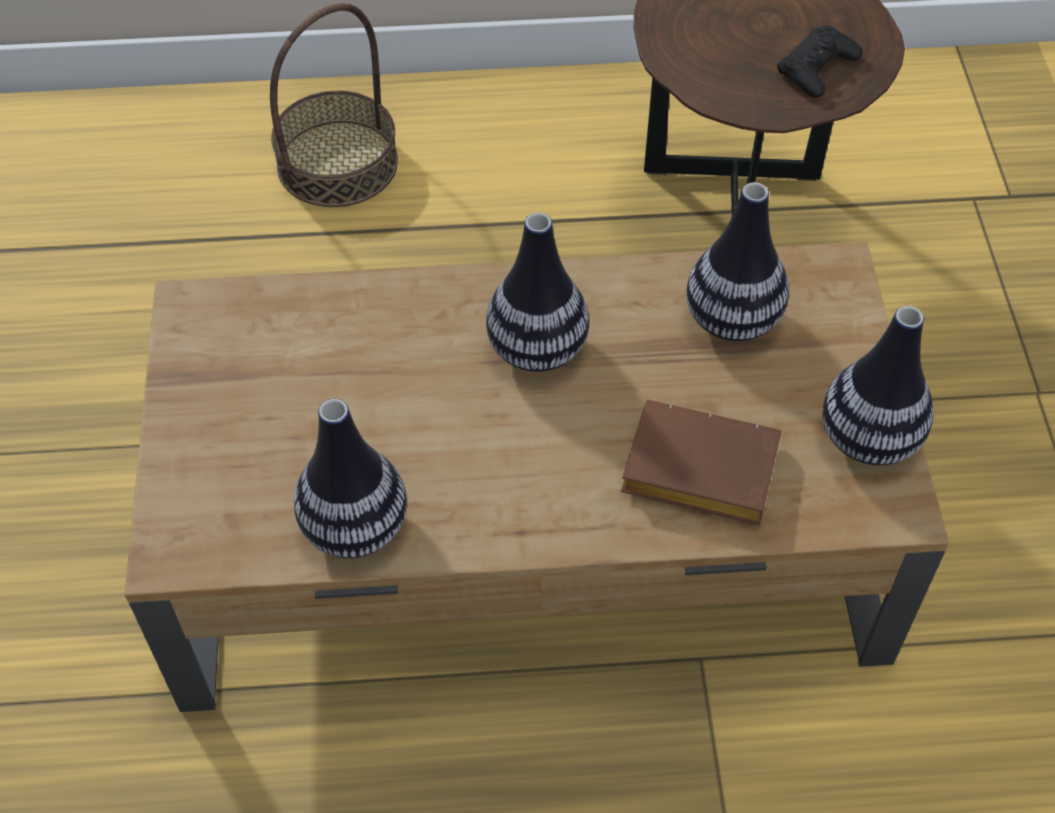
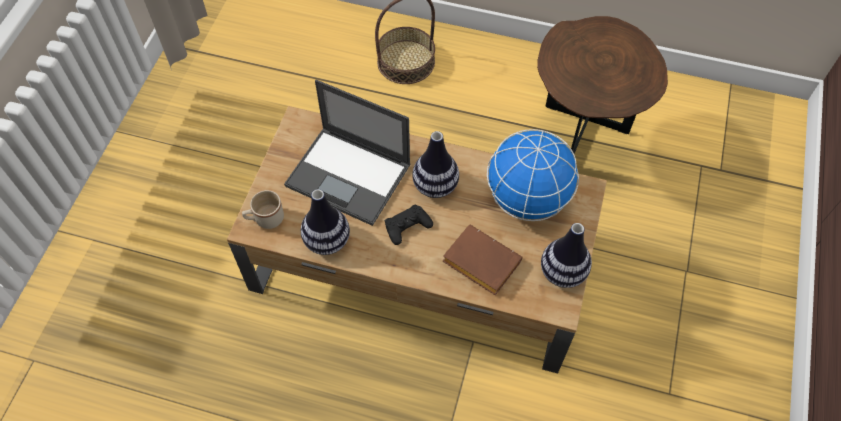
camera: 20 degrees right, 5 degrees up
(197, 525) = (265, 219): none -> beige mug
(349, 381) = (350, 175): none -> laptop
(732, 319) = (527, 198): vase -> globe
(817, 68) = (617, 89): black game controller -> black game controller (407, 226)

